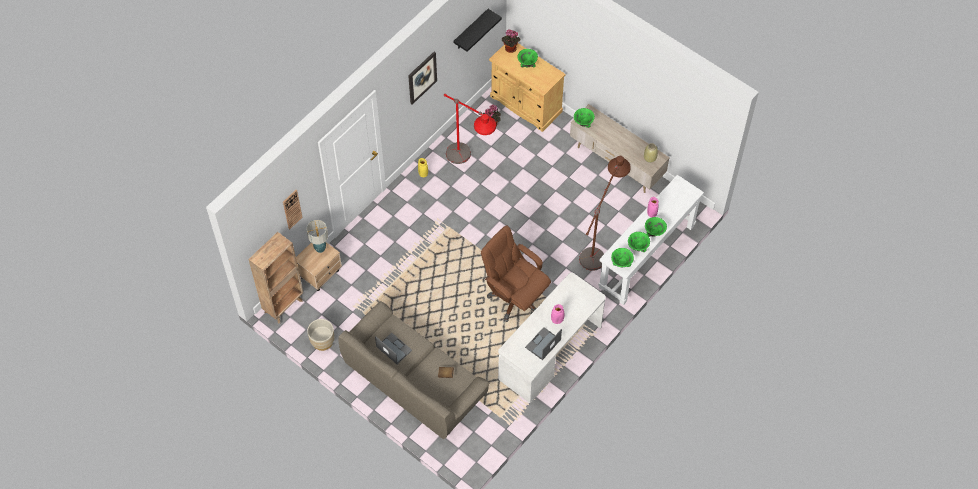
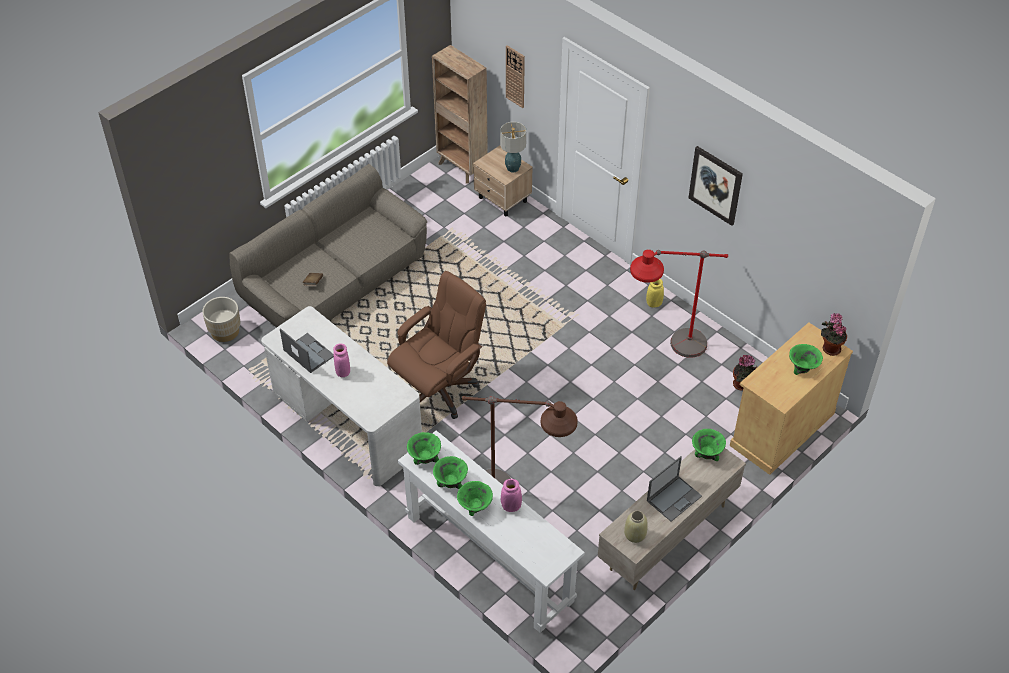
camera: 95 degrees right, 10 degrees down
(322, 341) = (406, 199): beige planter -> beige planter (225, 331)
(393, 348) = (361, 236): laptop -> laptop (674, 498)
(470, 30) = (806, 238): black shelf -> none

